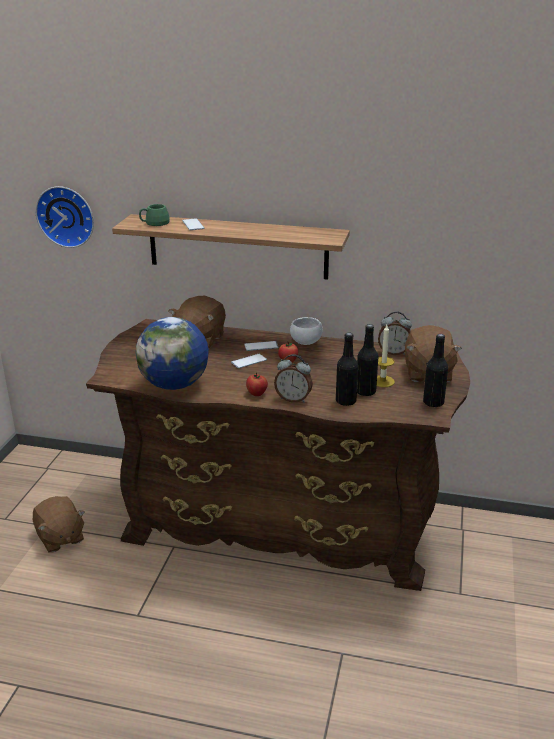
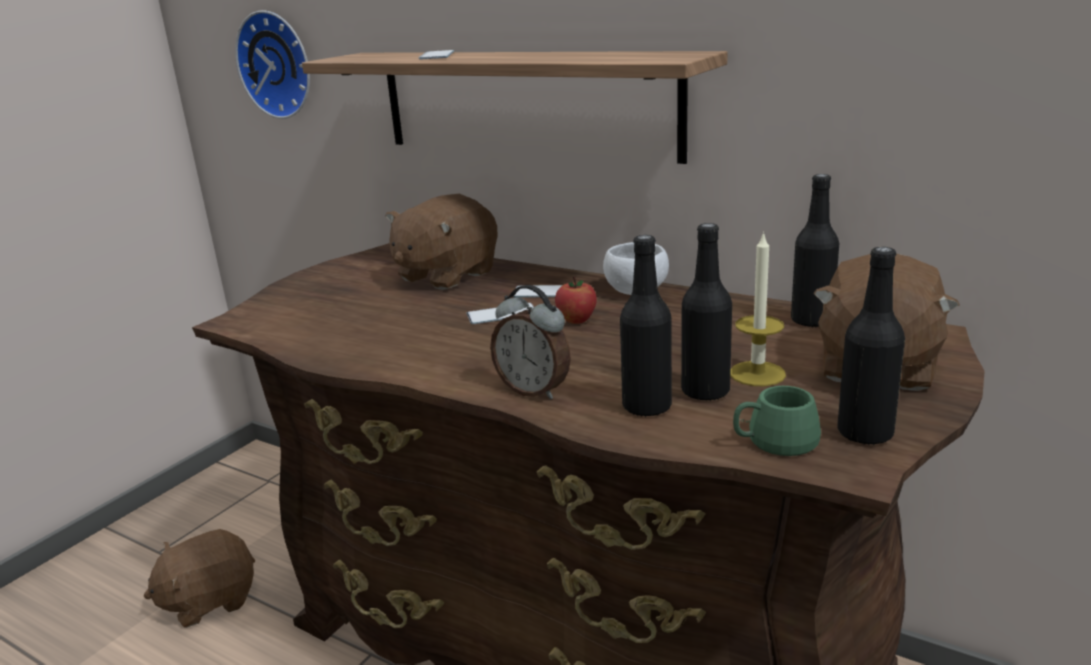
camera: 20 degrees right, 5 degrees down
(60, 538) = (210, 600): brown plush toy -> brown plush toy turned 75 degrees clockwise
(153, 222) = (376, 56): green mug -> green mug (771, 437)
(174, 385) = (331, 342): globe -> none
(257, 394) = (467, 372): apple -> none
(393, 352) = (811, 321): alarm clock -> black bottle

